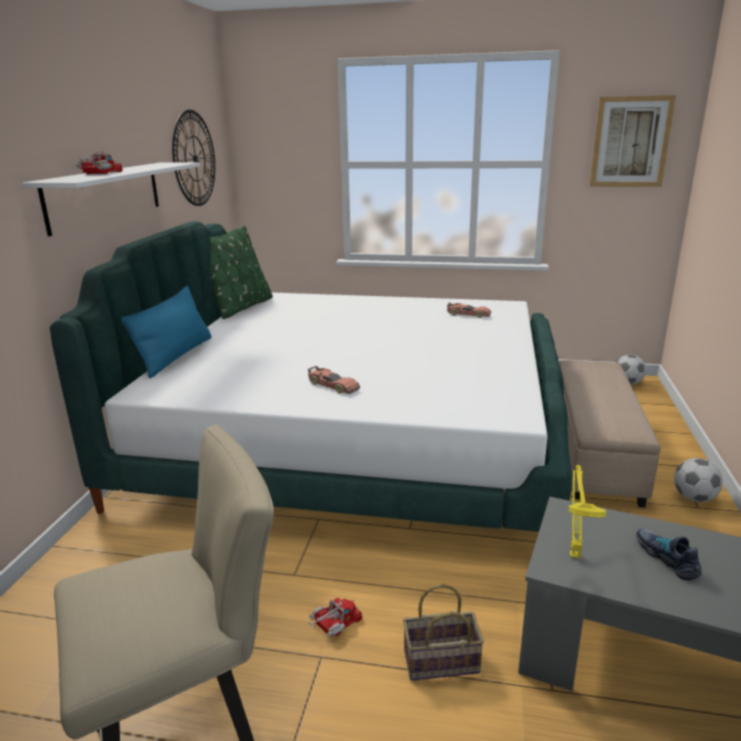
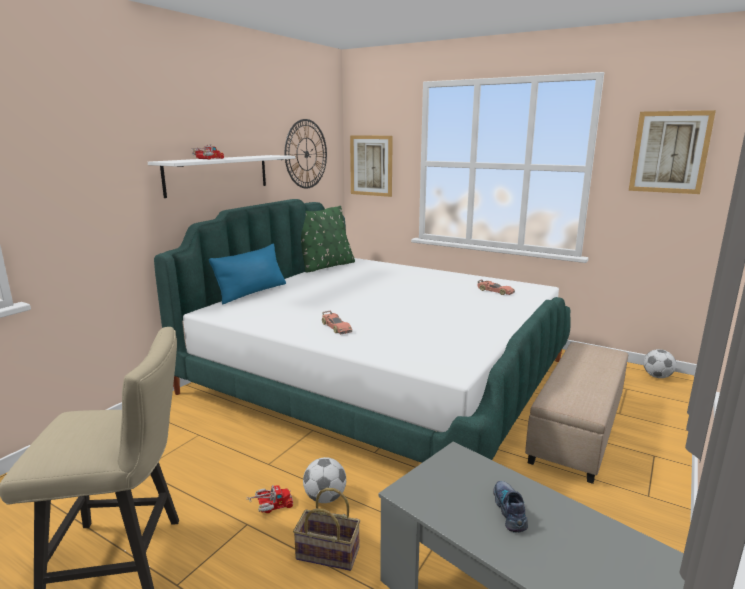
camera: 20 degrees right, 5 degrees down
(272, 170) = (371, 165): none -> picture
(574, 553) = (432, 487): yellow table lamp -> none
(694, 498) = (650, 487): football -> football (325, 498)

